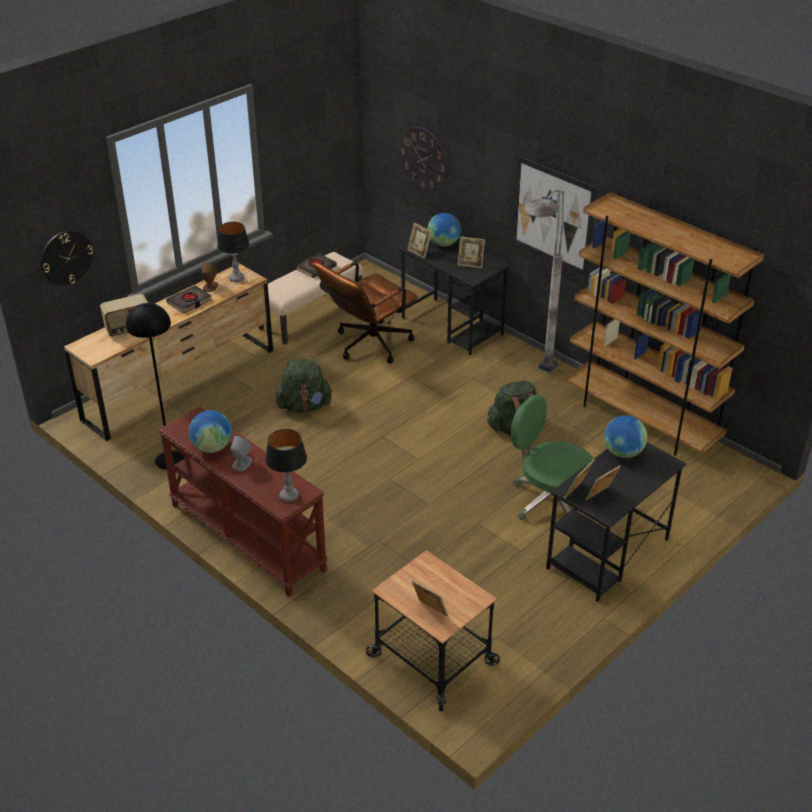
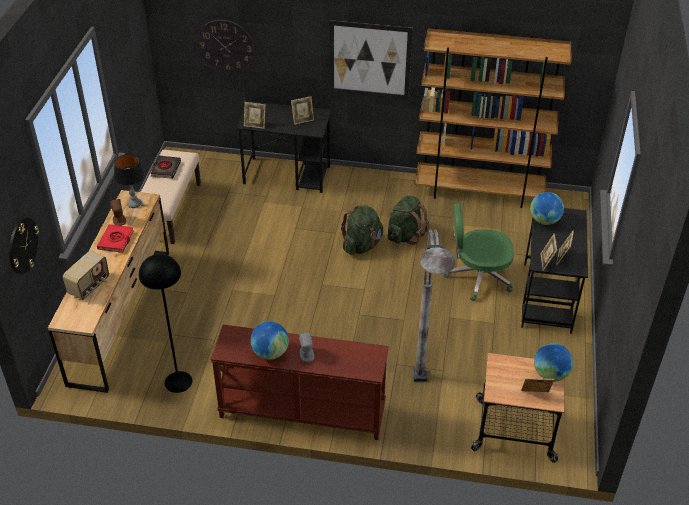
camera: 35 degrees left, 5 degrees up
(189, 302) = (116, 240): black book -> red book
(289, 496) = (368, 361): table lamp -> none
(304, 406) = (240, 287): green backpack -> green backpack (362, 245)
(367, 346) = (239, 217): brown office chair -> none
(443, 244) = (266, 111): globe -> globe (550, 374)
(533, 382) = (384, 195): grey floor lamp -> grey floor lamp (421, 400)

